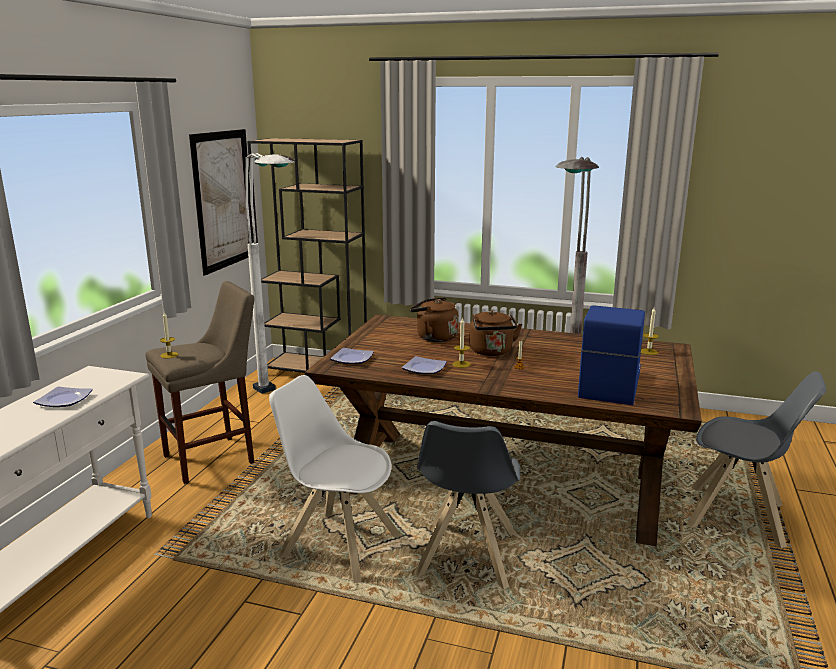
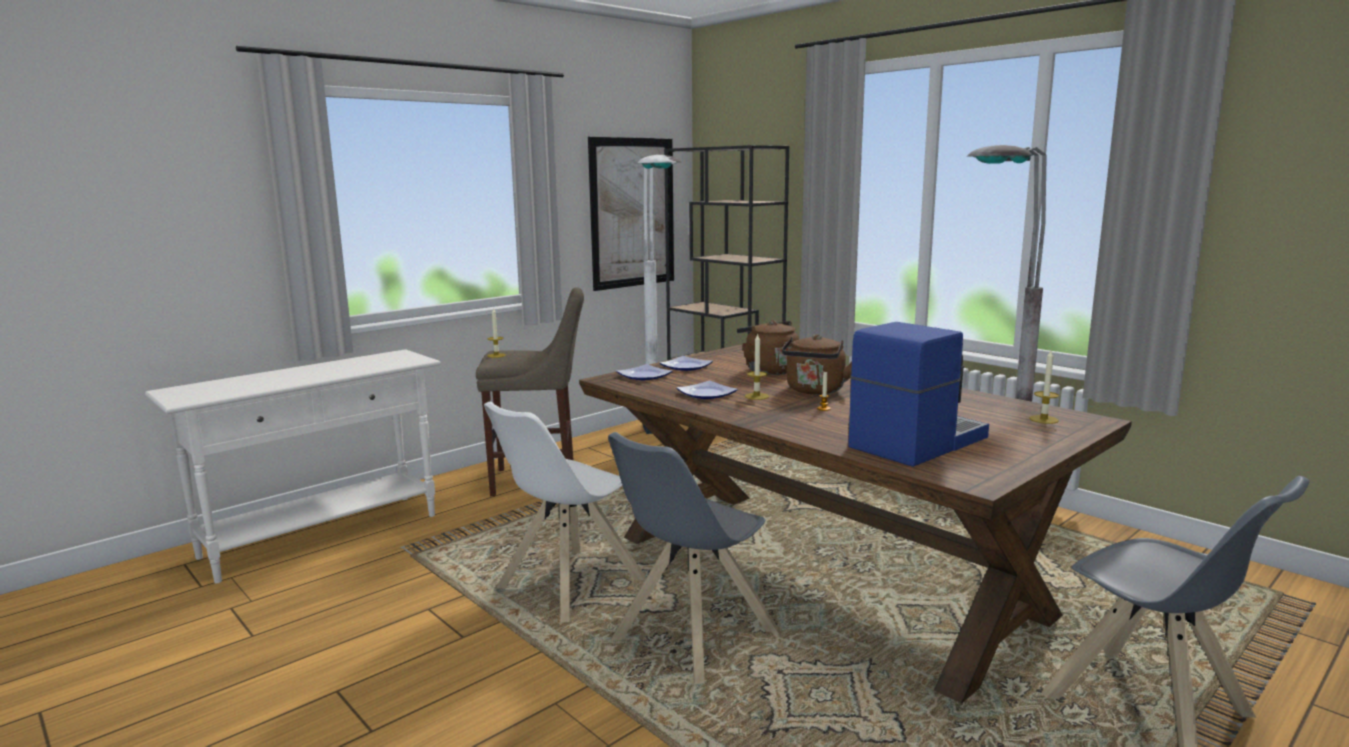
camera: 30 degrees right, 5 degrees down
(63, 400) = (343, 368): plate -> plate (685, 367)
(338, 544) = (567, 585): white chair -> white chair turned 105 degrees counterclockwise

